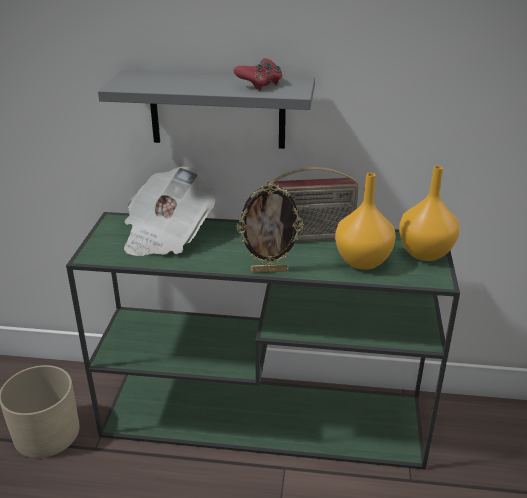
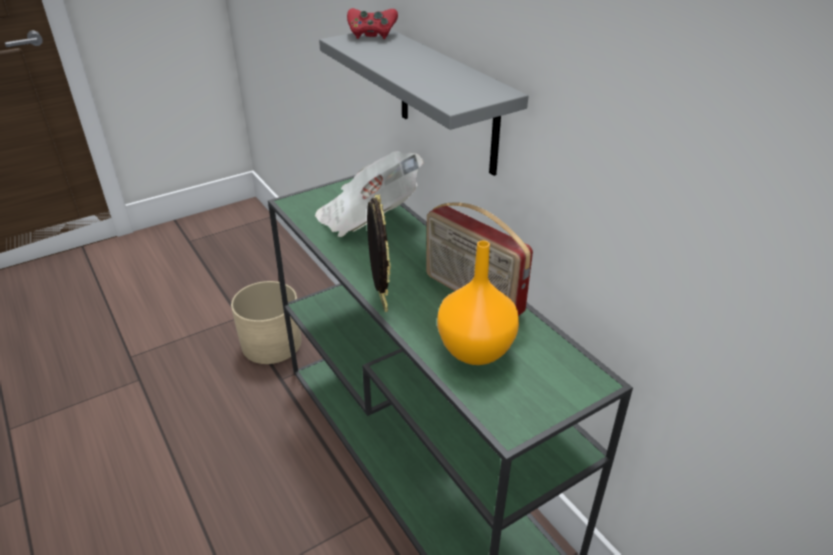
camera: 50 degrees right, 5 degrees up
(260, 85) = (447, 82): red game controller -> red game controller (371, 35)
(269, 270) = (380, 299): picture frame -> picture frame turned 150 degrees counterclockwise
(424, 253) = (555, 389): orange vase -> none

